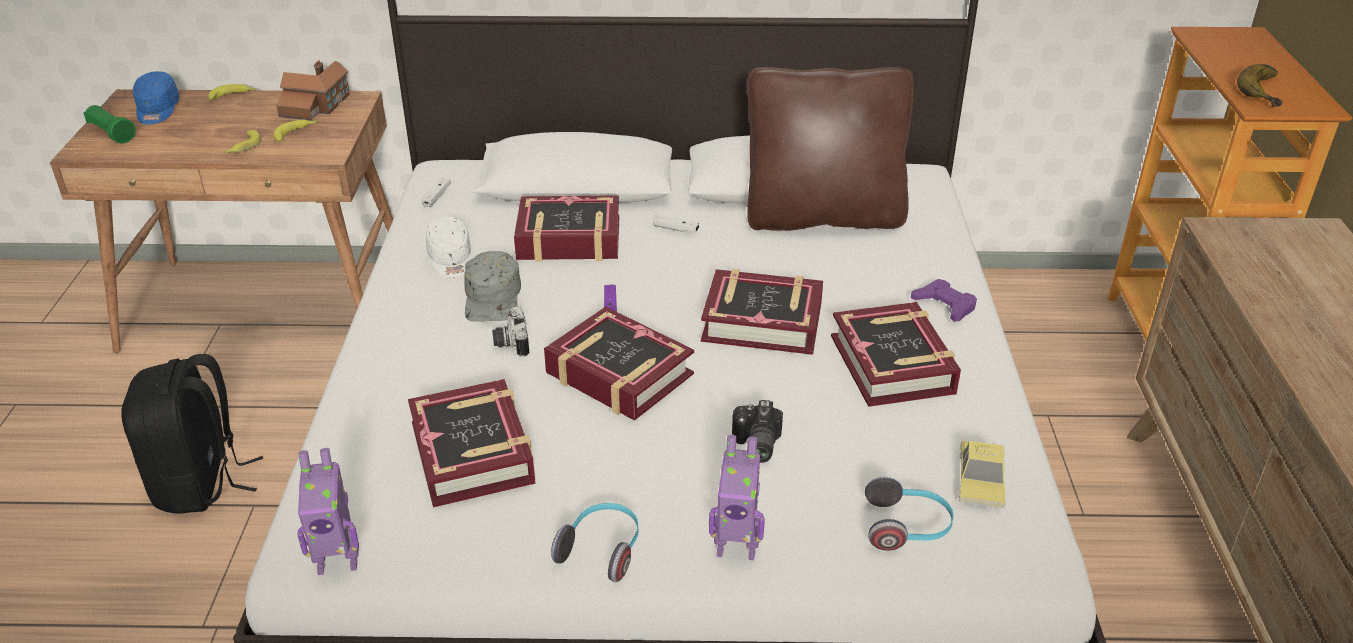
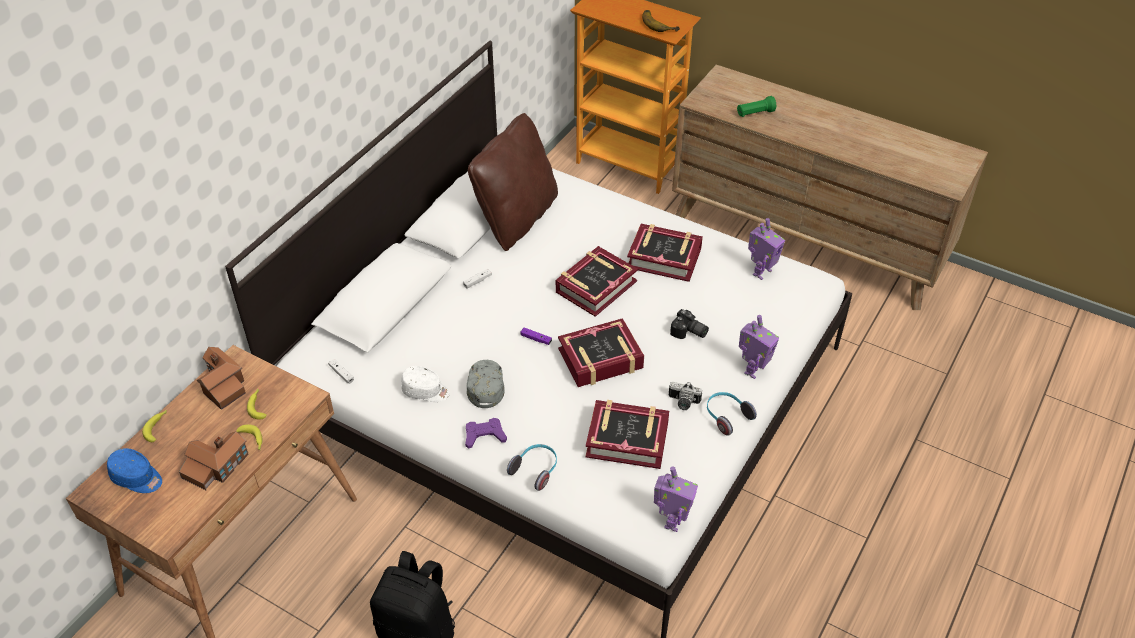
camera: 60 degrees left, 10 degrees up
(111, 133) = (153, 513): green flashlight -> green flashlight (755, 113)
(193, 141) = (215, 466): none -> toy house
(493, 297) = (485, 385): grey cap -> grey cap turned 120 degrees counterclockwise
(510, 343) = (537, 393): camera -> camera (683, 403)
(569, 239) = (449, 330): book -> none
(907, 527) = (775, 309): headphones -> headphones (535, 470)
(944, 305) = (631, 217): purple game controller -> purple game controller (484, 436)
(980, 480) = (761, 272): toy car -> toy robot

